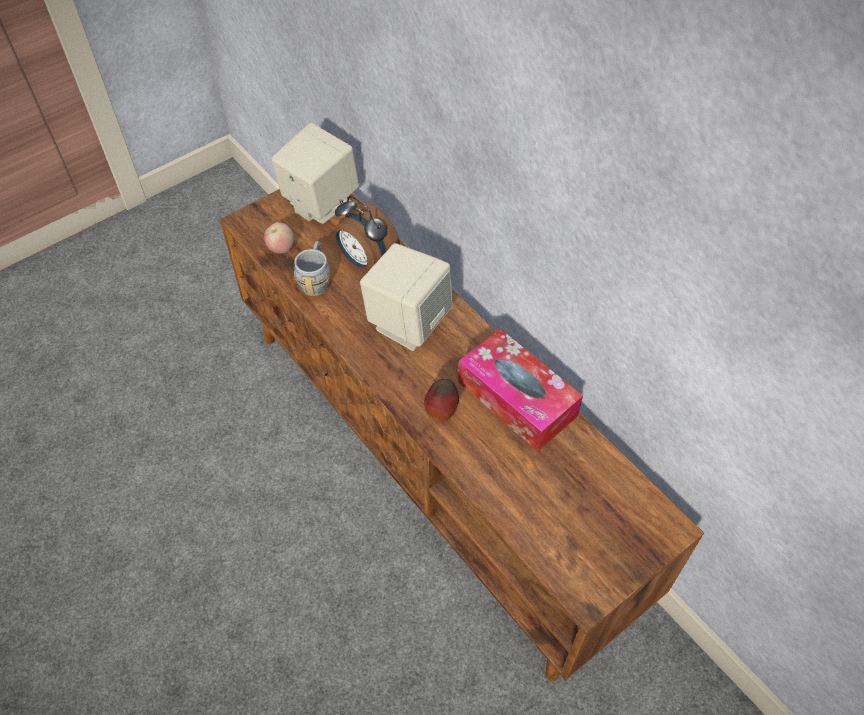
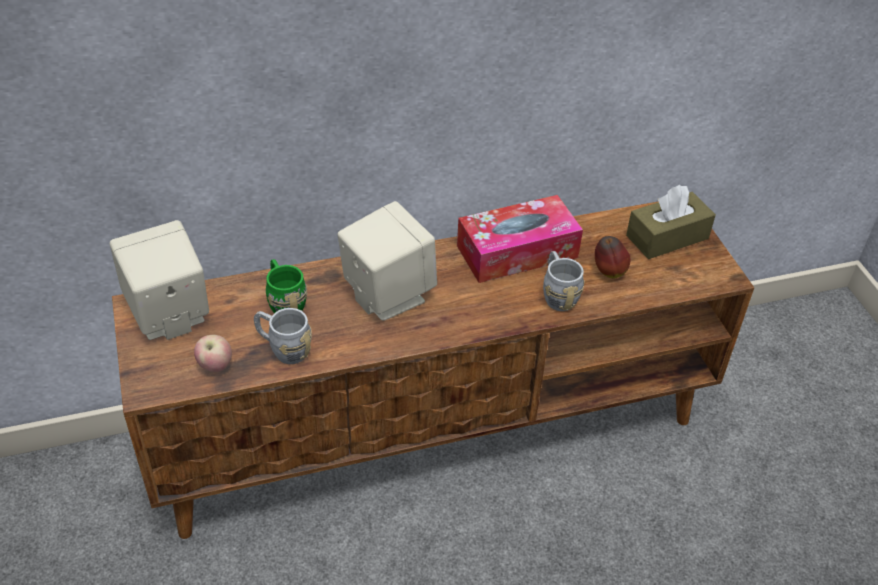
camera: 70 degrees left, 10 degrees down
(366, 261) = (284, 302): alarm clock -> green mug
(441, 411) = (506, 304): apple -> apple (608, 272)
(475, 448) = (557, 294): none -> grey mug
(618, 525) = (667, 237): none -> brown tissue box

